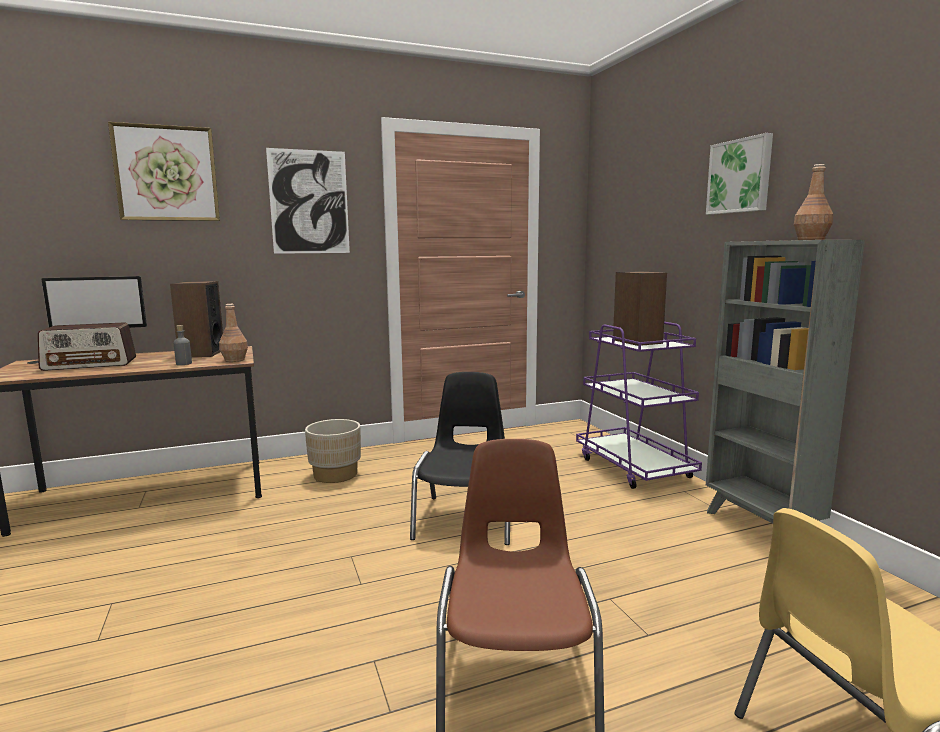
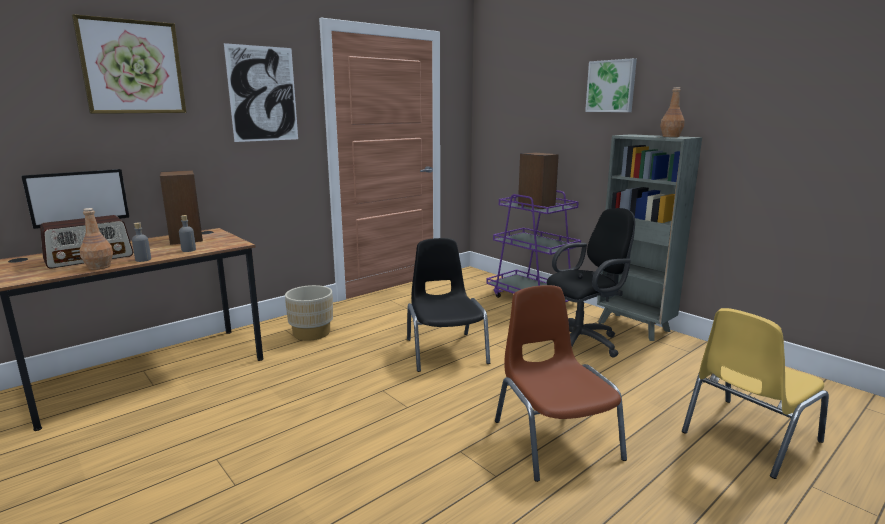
camera: 20 degrees left, 5 degrees up
(128, 369) = (143, 259): none -> grey bottle
(235, 360) = (232, 243): brown bottle -> brown bottle (99, 267)
(663, 536) = (582, 342): none -> black office chair

